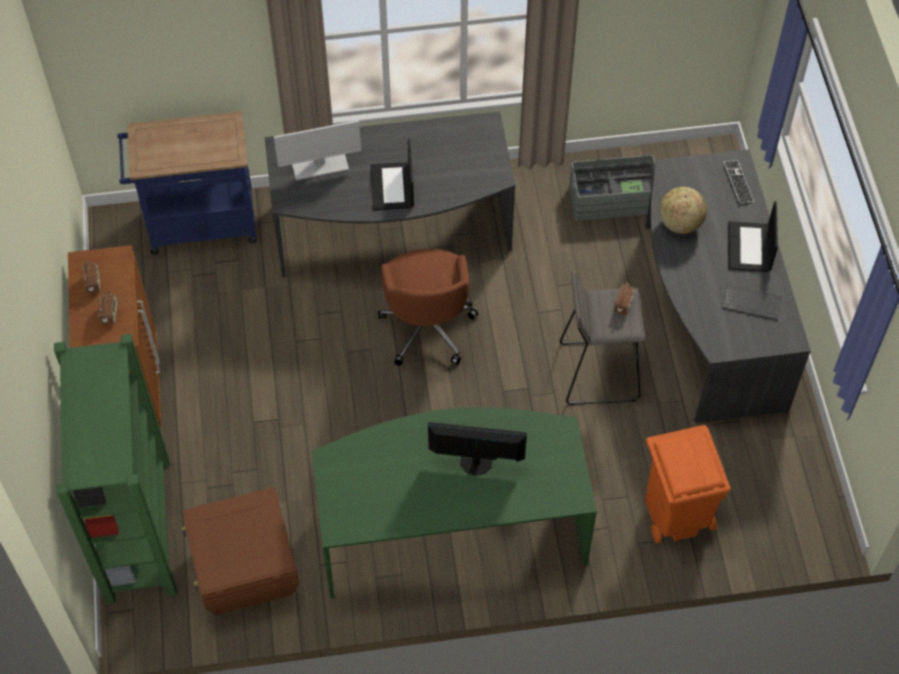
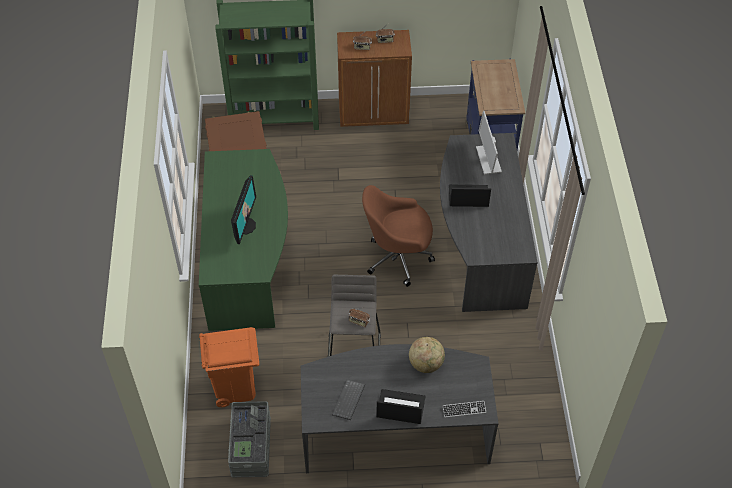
camera: 95 degrees right, 5 degrees down
(612, 200) = (507, 381): grey storage box -> grey storage box (250, 445)

